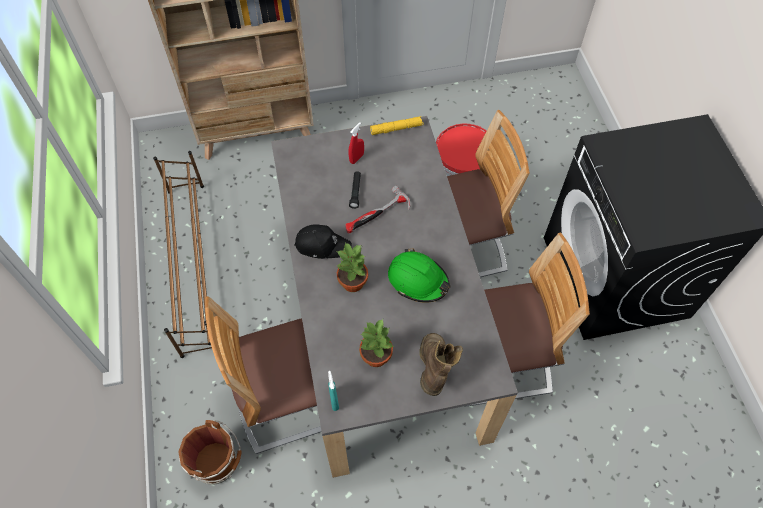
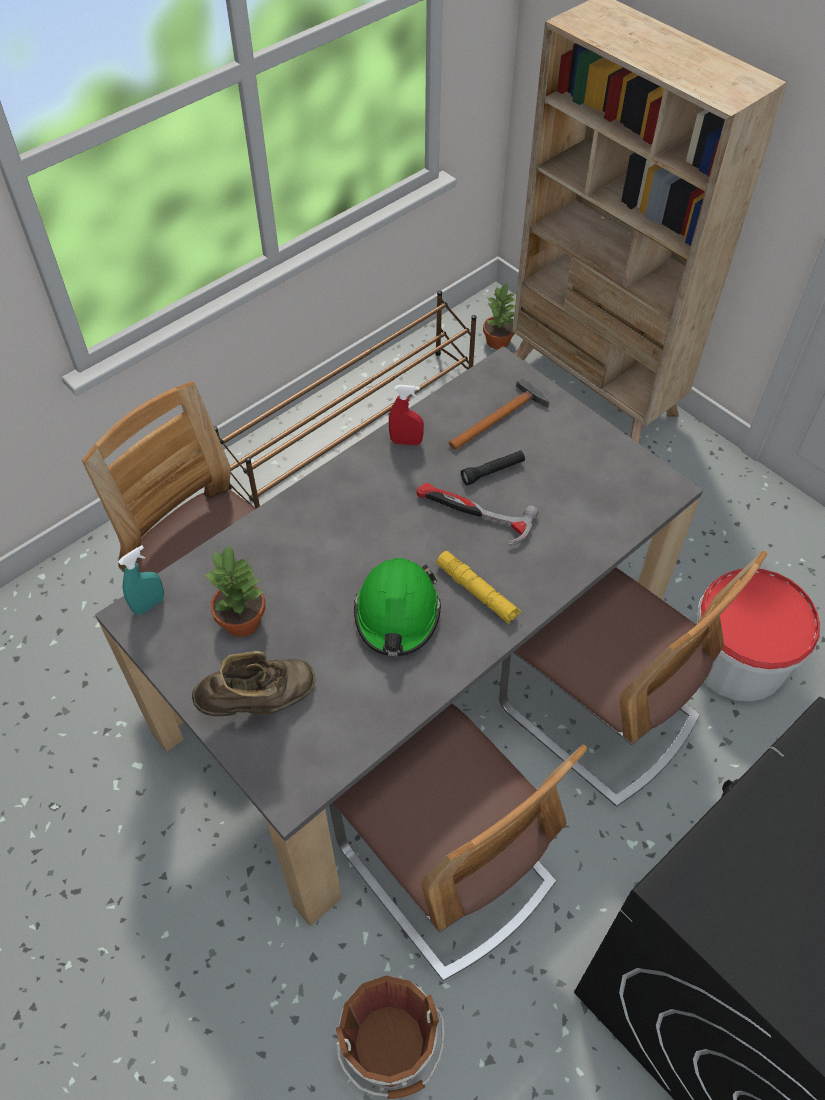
camera: 60 degrees right, 5 degrees down
(217, 463) = (111, 597): brown bucket -> brown bucket (391, 1049)
(321, 169) = (500, 417): none -> hammer
(322, 245) = (379, 477): black cap -> none
(353, 282) = (343, 539): potted plant -> potted plant (498, 341)
(356, 158) = (551, 445): red spray bottle -> red spray bottle (406, 441)
(396, 128) = (644, 465): yellow flashlight -> yellow flashlight (477, 592)

